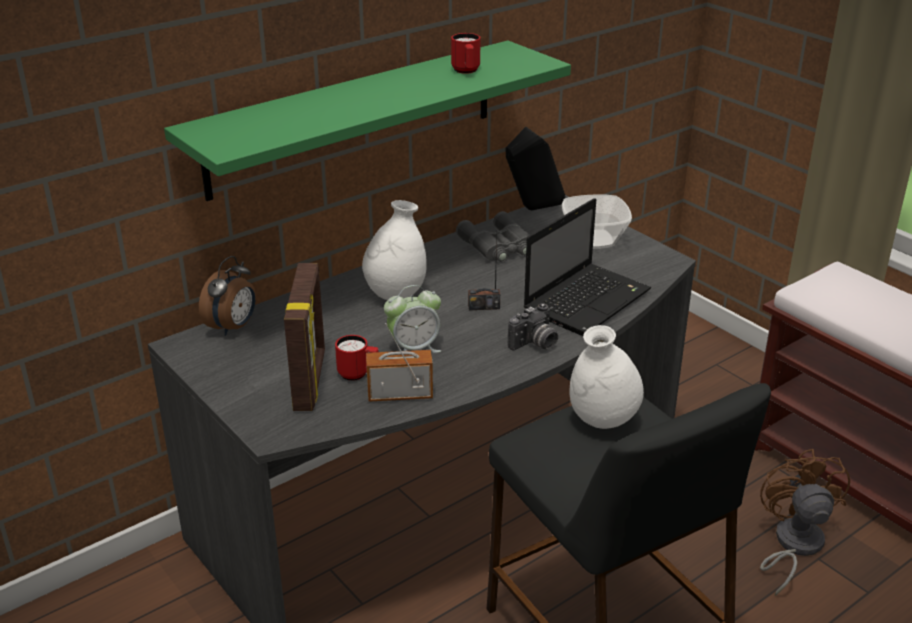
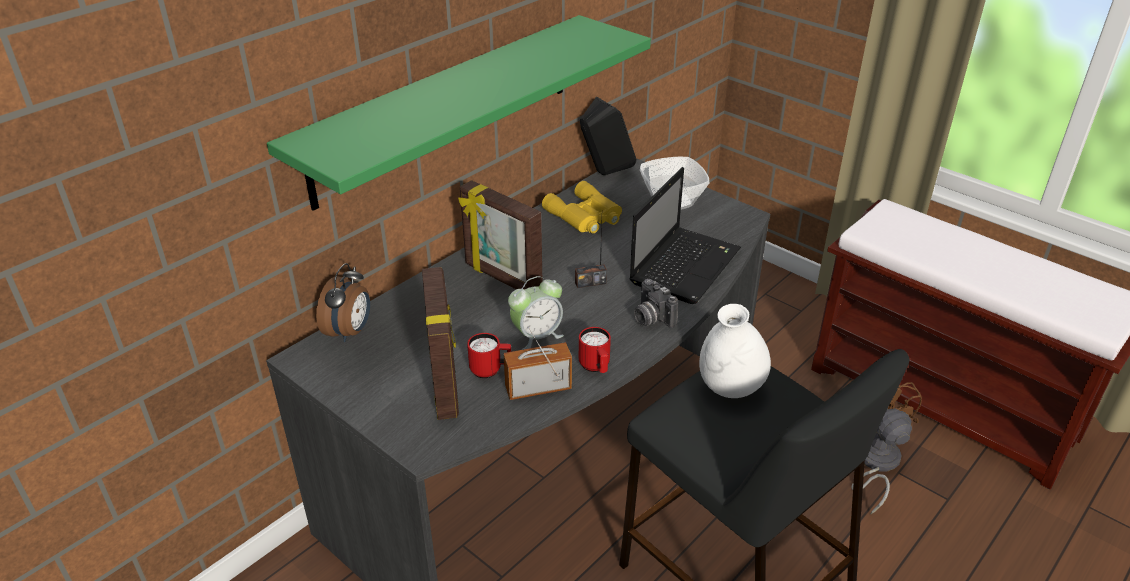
camera: 10 degrees left, 5 degrees up
(396, 294) = (502, 278): white vase -> picture frame
(466, 71) = (553, 53): red mug -> red mug (596, 367)
(498, 246) = (585, 216): grey binoculars -> yellow binoculars
(535, 344) = (650, 318): camera -> camera turned 105 degrees clockwise

